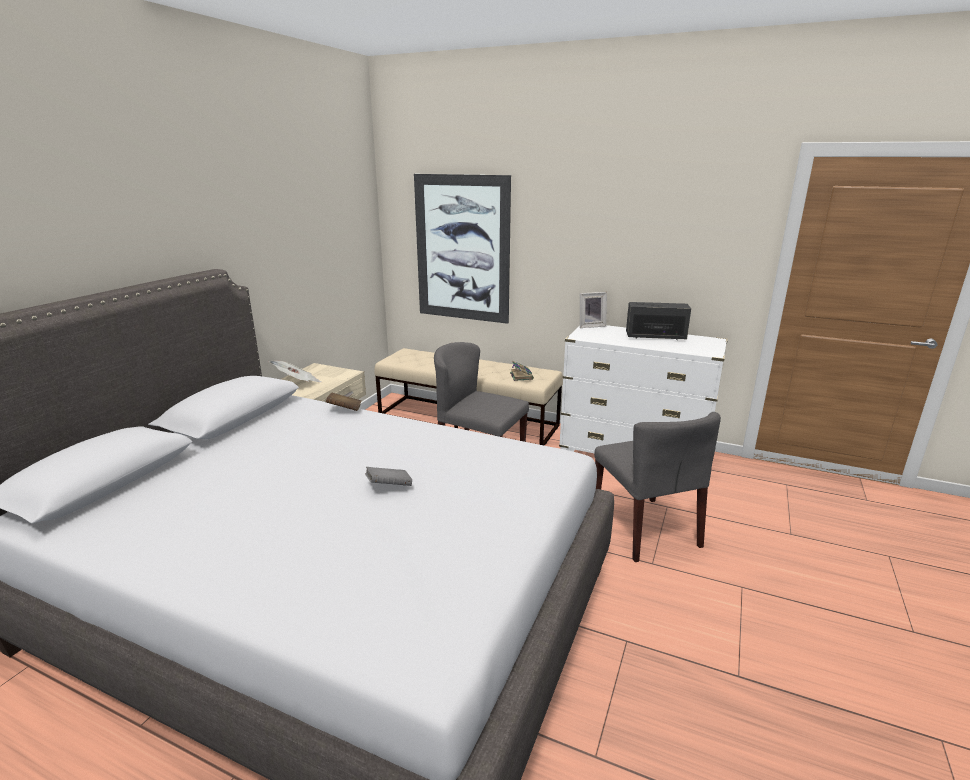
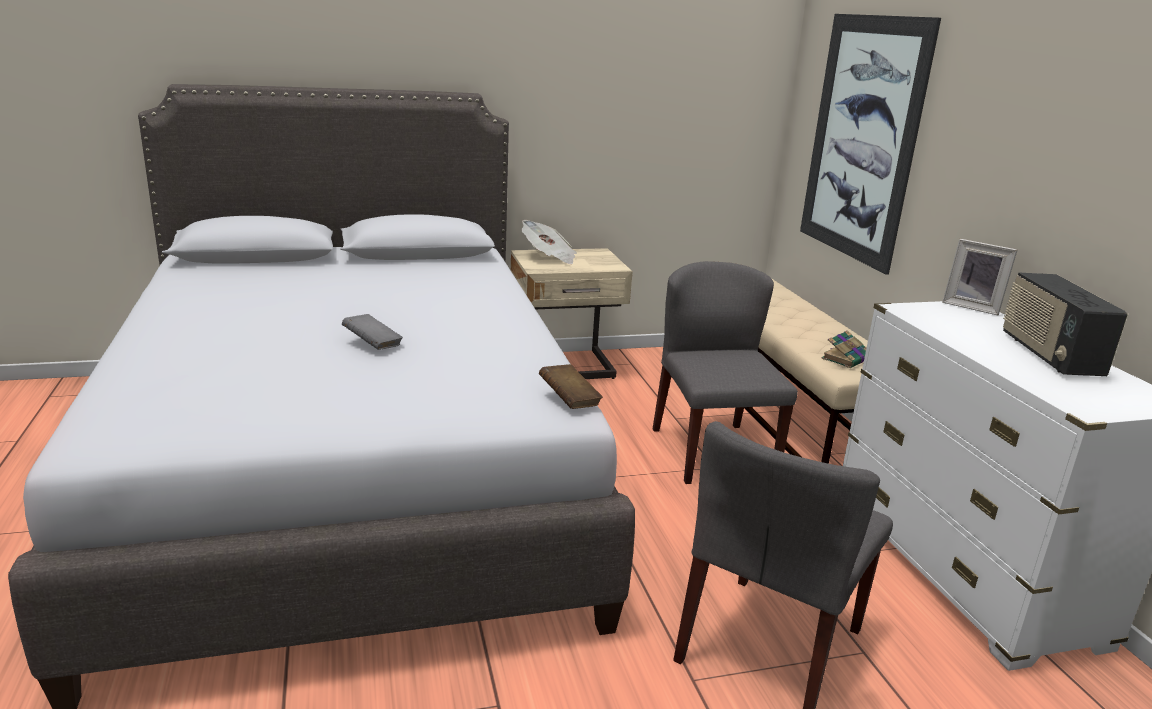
camera: 50 degrees right, 0 degrees up
(344, 410) = (501, 282): brown book -> brown book (569, 400)
(656, 337) = (1048, 355): radio -> radio turned 150 degrees counterclockwise

